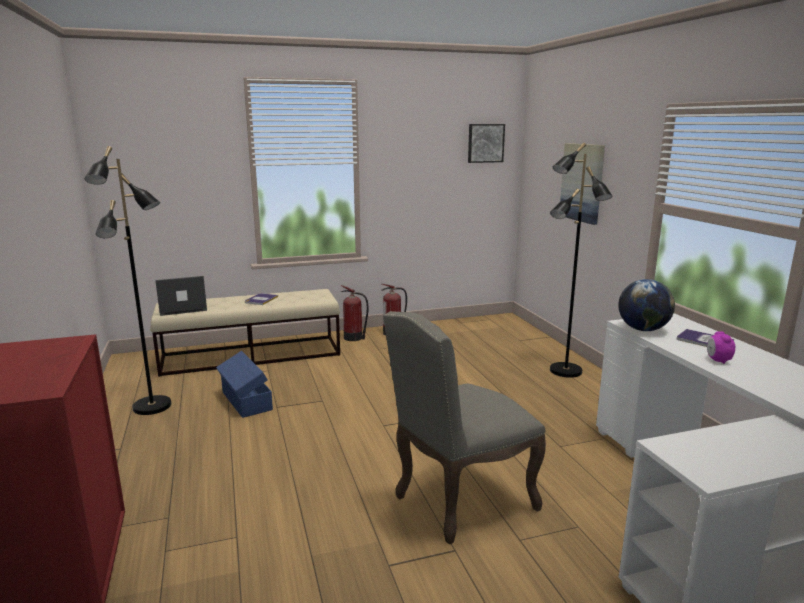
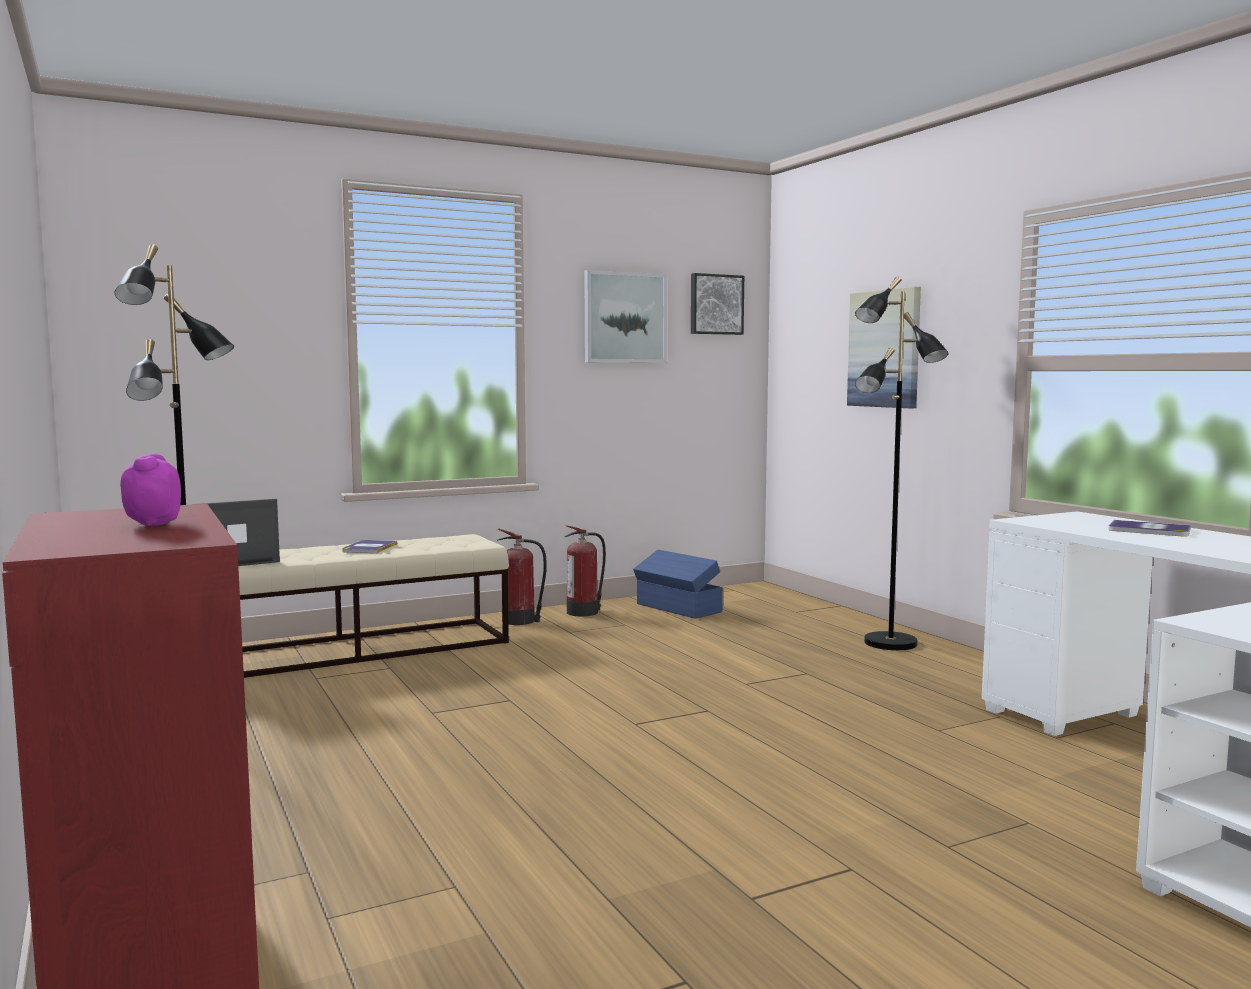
camera: 10 degrees left, 10 degrees down
(246, 401) = (371, 709): blue storage box -> blue storage box (678, 608)
(424, 154) = (624, 318): none -> picture
(460, 501) = (821, 807): grey chair -> none
(642, 329) = (1051, 524): globe -> none
(718, 360) = (1189, 544): alarm clock -> alarm clock (152, 524)

